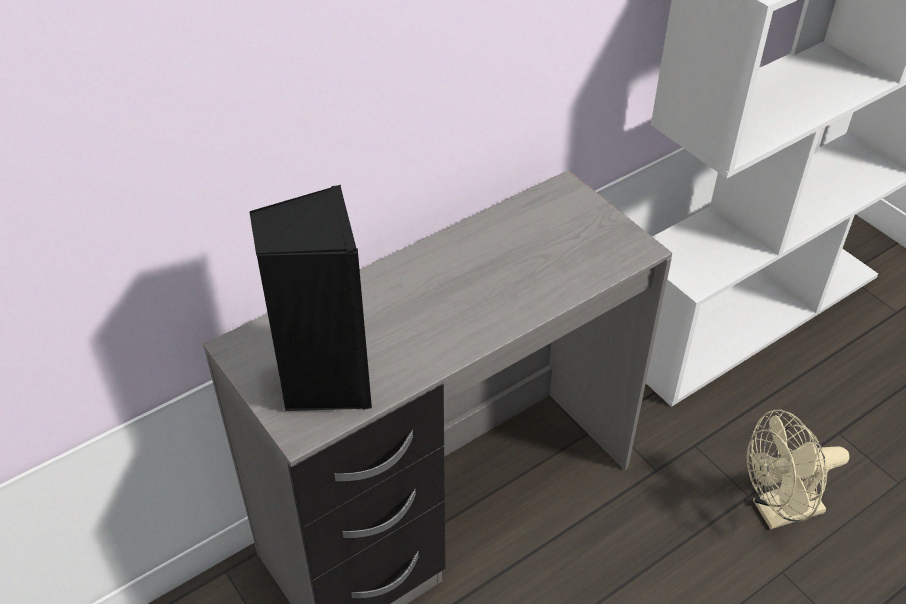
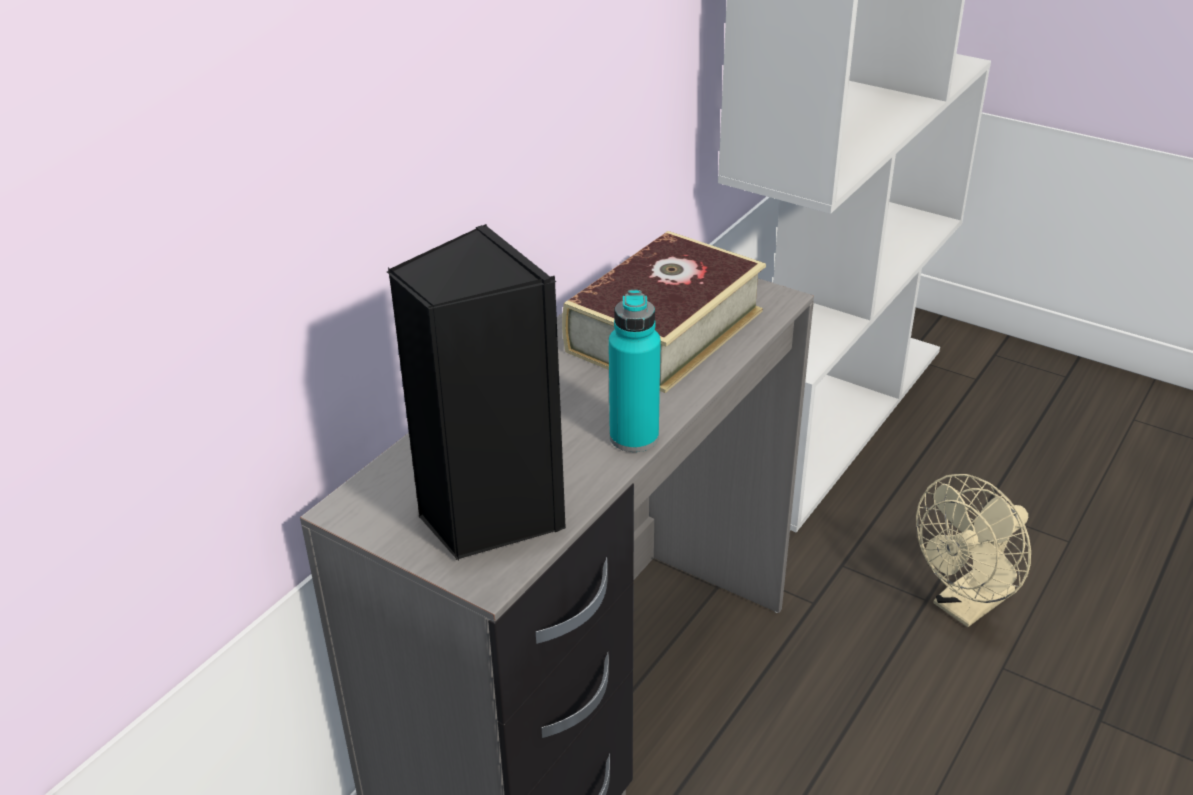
camera: 20 degrees left, 10 degrees down
(460, 345) = (634, 437): none -> turquoise bottle
(535, 255) = (664, 330): none -> book

